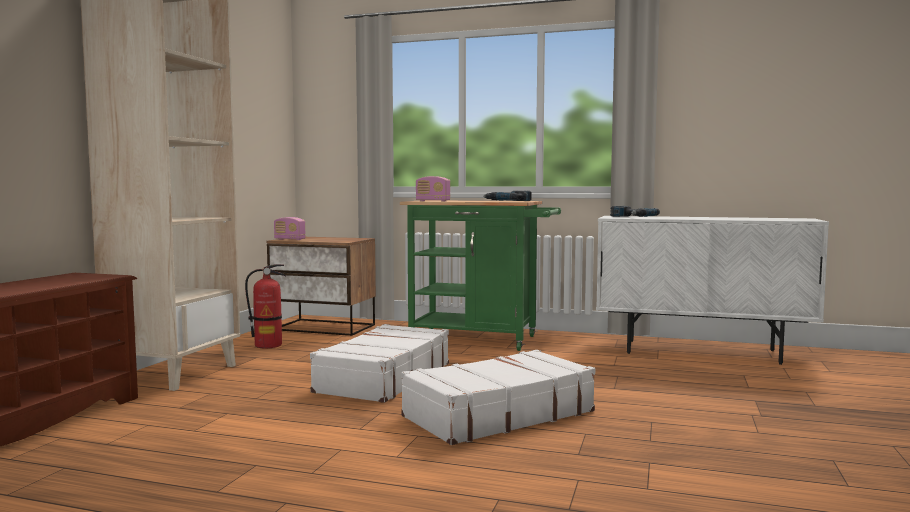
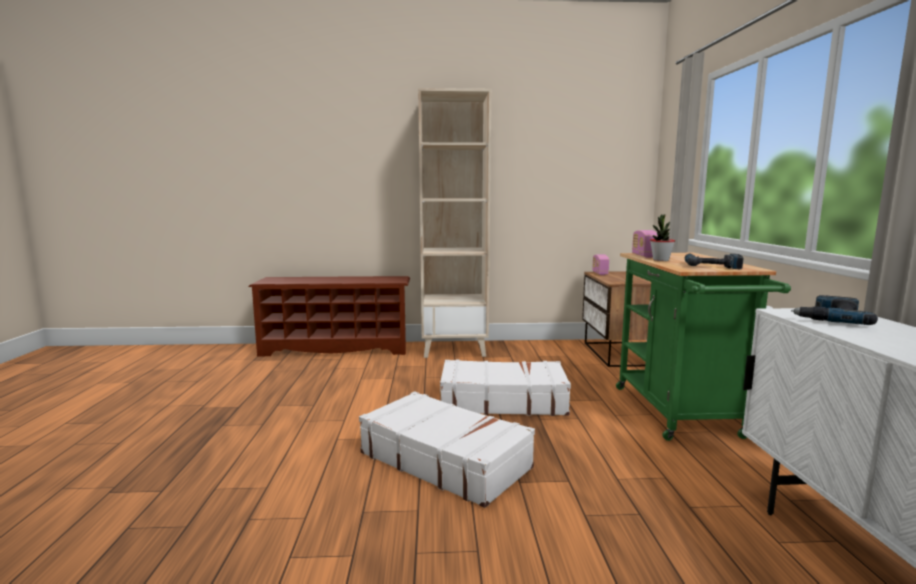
camera: 70 degrees right, 5 degrees up
(268, 345) = (542, 352): fire extinguisher -> none
(464, 201) = (660, 260): none -> potted plant

